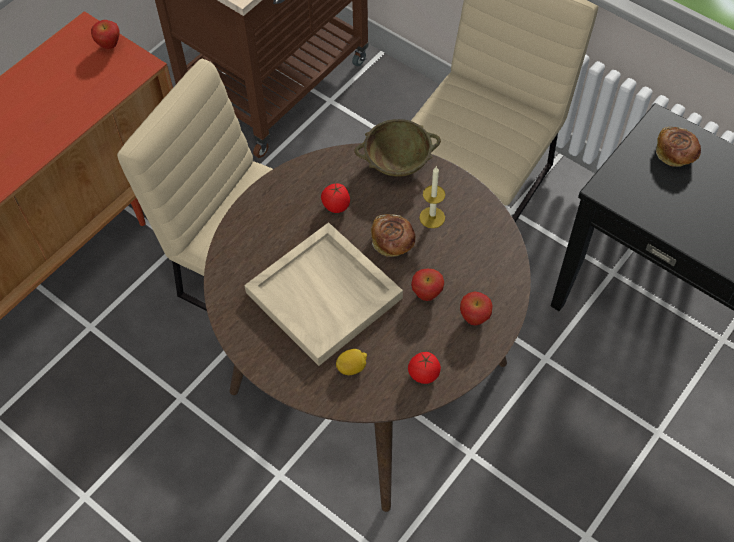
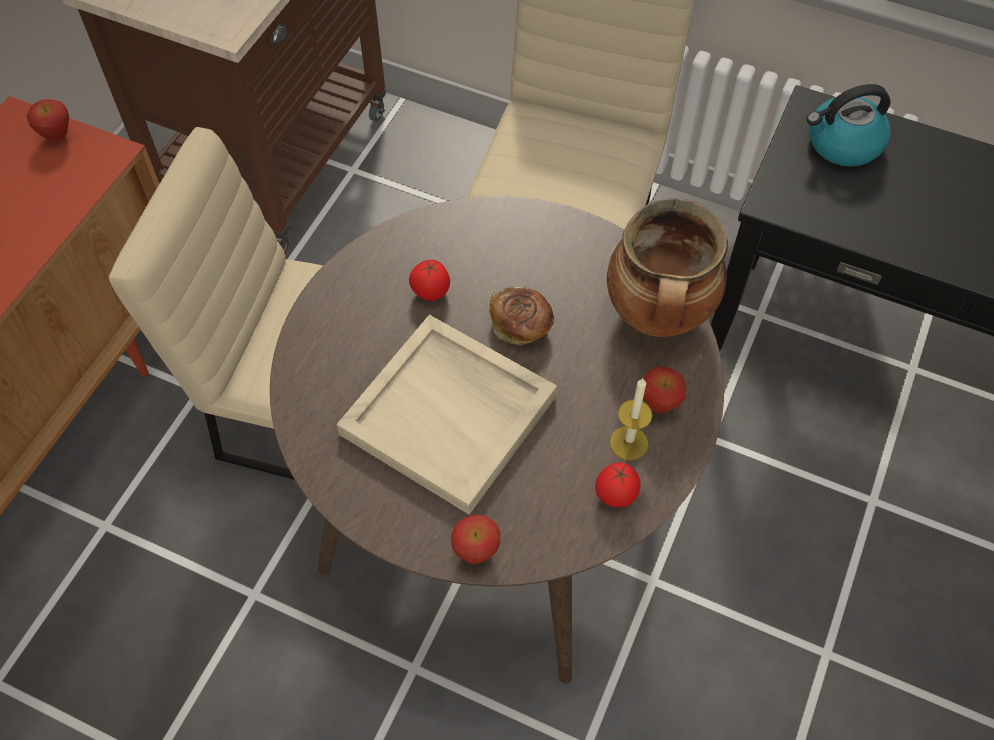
camera: 15 degrees left, 0 degrees up
(352, 367) = (515, 506): lemon -> none
(397, 163) = (495, 220): beige bowl -> none
(426, 295) = (587, 385): apple -> apple (476, 552)
(432, 217) = (563, 281): candle -> candle (628, 443)
(493, 257) = (659, 317): none -> cooking pot
(675, 155) = (842, 144): bread -> kettle

